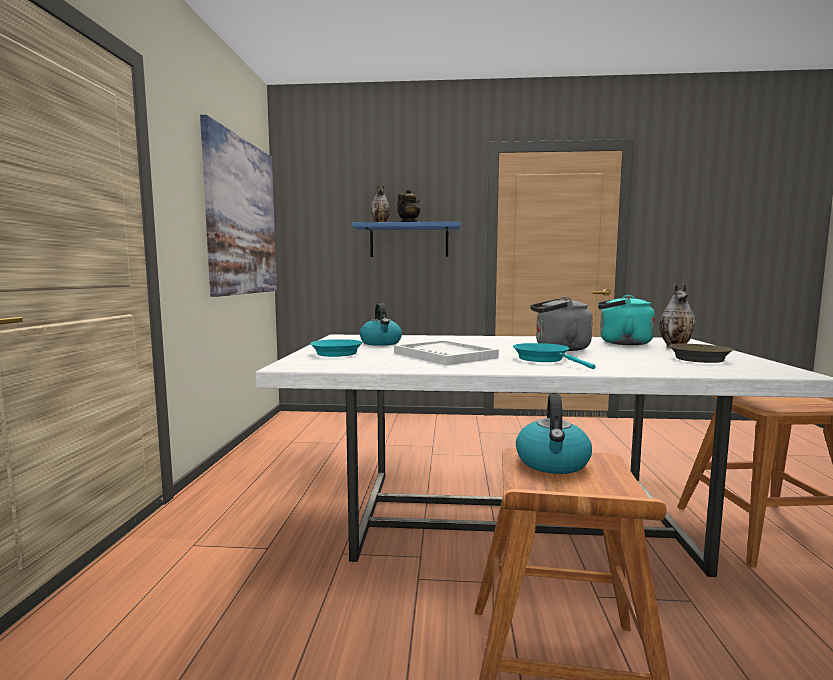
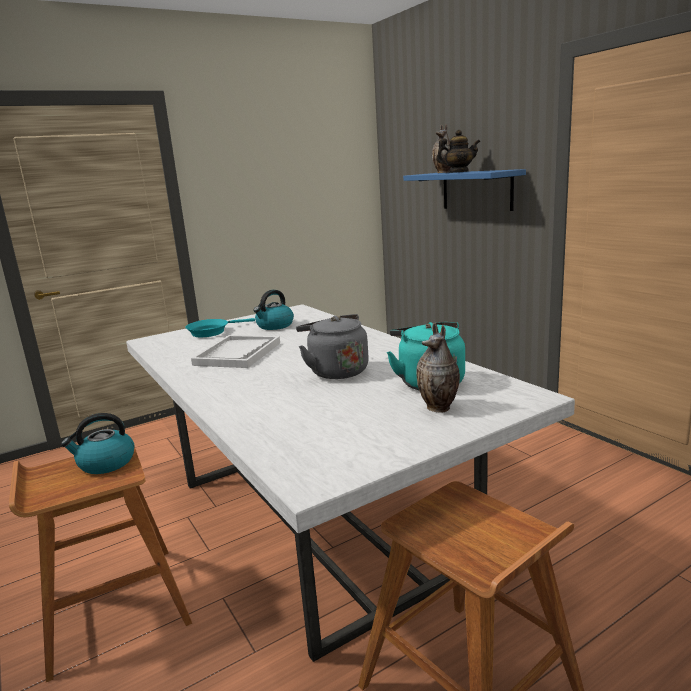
camera: 55 degrees right, 10 degrees up
(242, 217) = (313, 180): picture -> none
(544, 359) = (259, 381): turquoise frying pan -> none
(698, 358) = (359, 429): brown frying pan -> none

